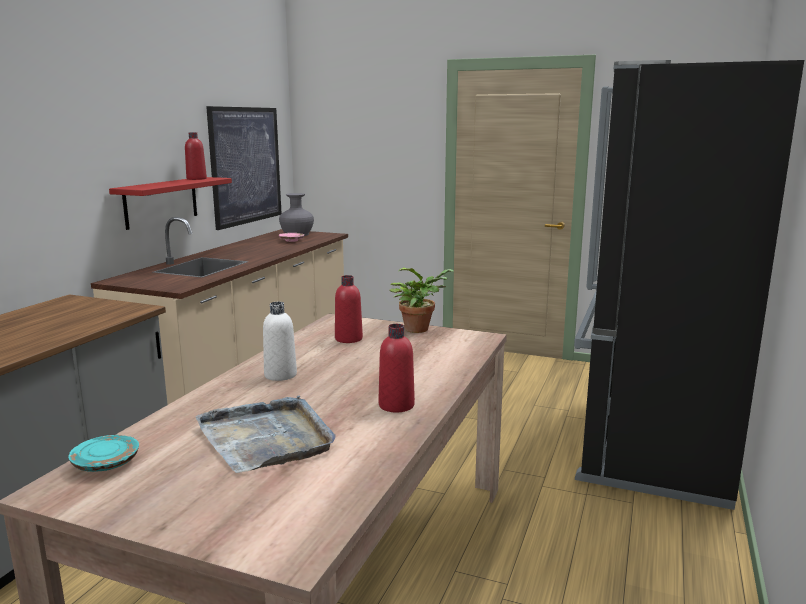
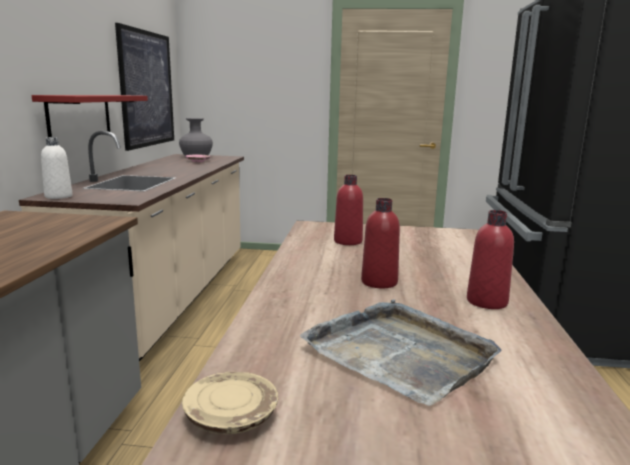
camera: 15 degrees left, 0 degrees up
(106, 463) = (231, 416): turquoise plate -> beige plate
(196, 179) = (113, 94): red bottle -> red bottle (379, 282)
(280, 375) = (324, 281): white bottle -> white bottle (58, 196)
(419, 328) = (402, 229): potted plant -> none

